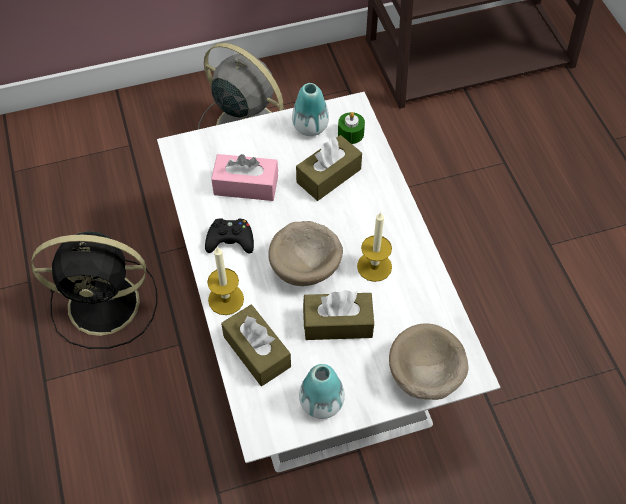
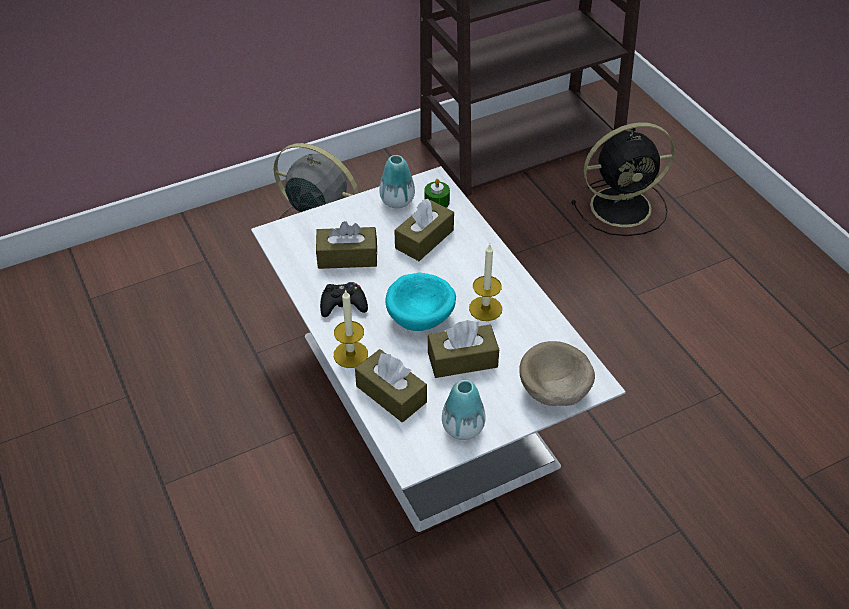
camera: 10 degrees left, 10 degrees down
(107, 304) = (213, 405): black fan -> black fan (623, 206)
(246, 185) = (347, 257): pink tissue box -> brown tissue box
(307, 267) = (422, 317): beige bowl -> turquoise bowl

